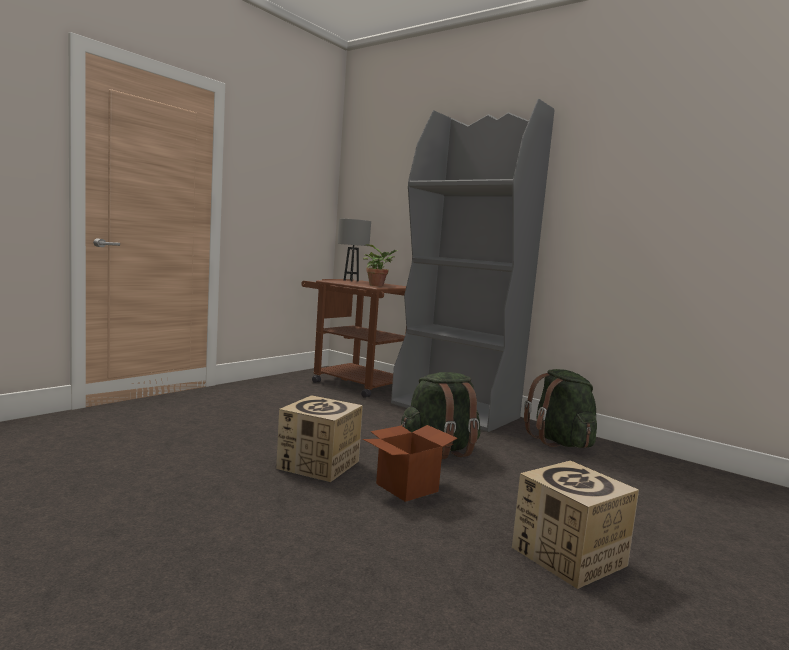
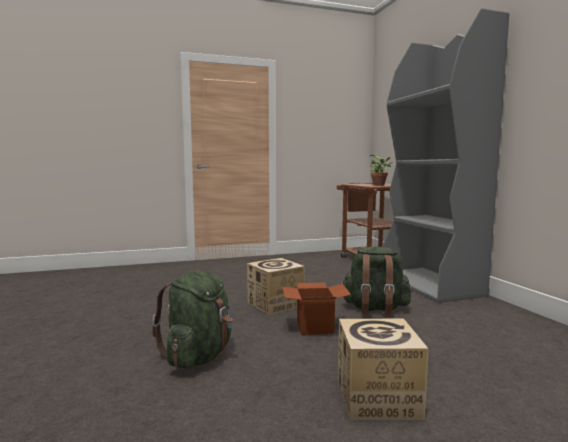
camera: 35 degrees right, 0 degrees up
(351, 281) = (370, 183): grey table lamp -> none
(560, 442) = (503, 319): green backpack -> green backpack (199, 356)

